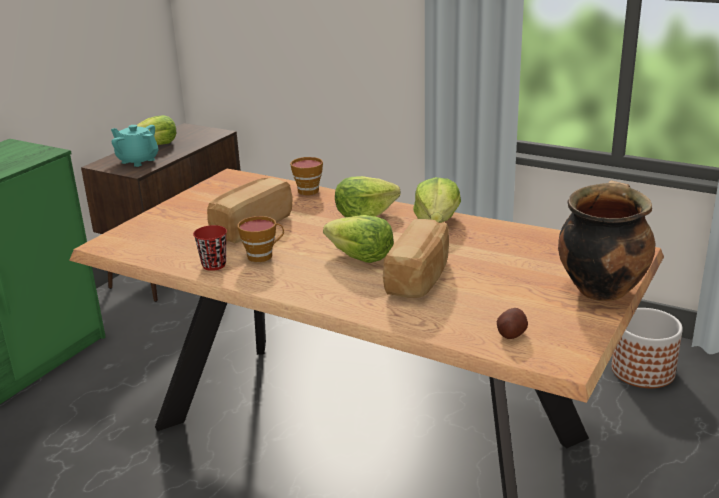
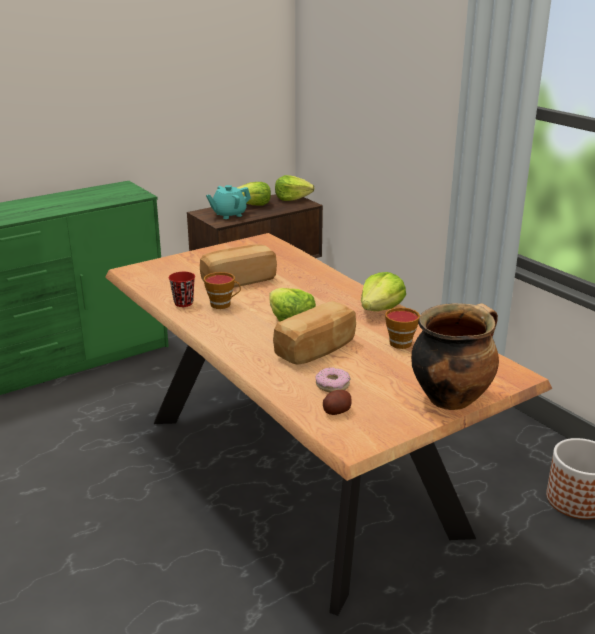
camera: 25 degrees right, 0 degrees up
(138, 160) = (229, 215): turquoise teapot -> turquoise teapot turned 90 degrees counterclockwise
(306, 190) = (306, 262): cup -> cup (398, 342)
(364, 214) = (330, 291): lettuce -> lettuce (292, 198)
(477, 309) = (332, 385): none -> donut

